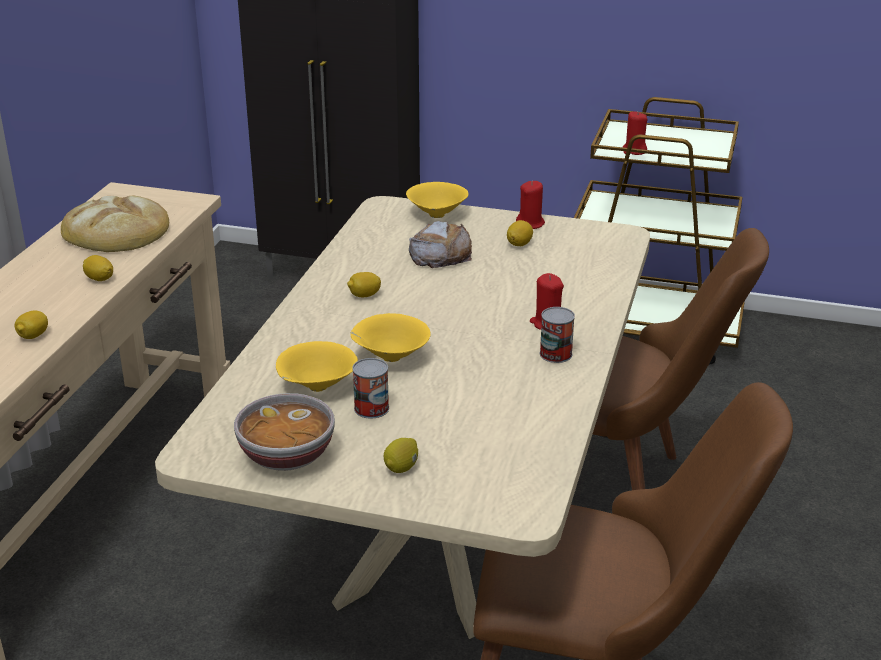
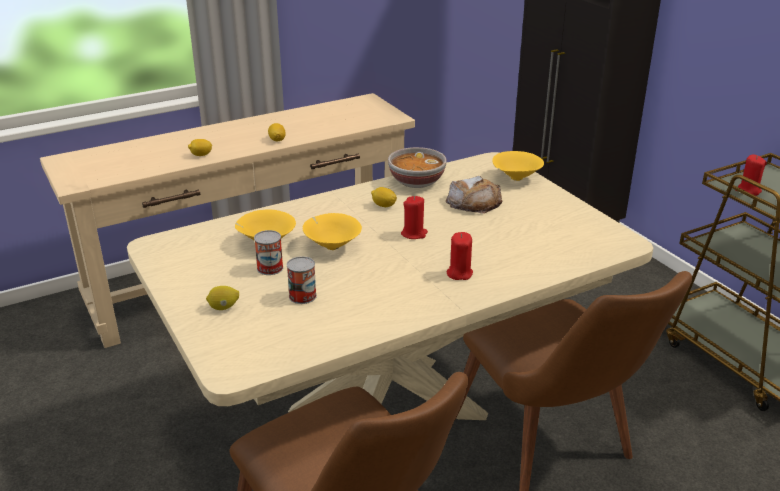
camera: 45 degrees right, 0 degrees up
(117, 231) = (328, 119): bread -> none
(286, 456) = (187, 269): bowl -> bowl (416, 182)
(519, 244) = (537, 217): lemon -> none
(530, 224) = (570, 208): red candle -> red candle (414, 234)
(555, 354) = (428, 294): can -> can (302, 296)

